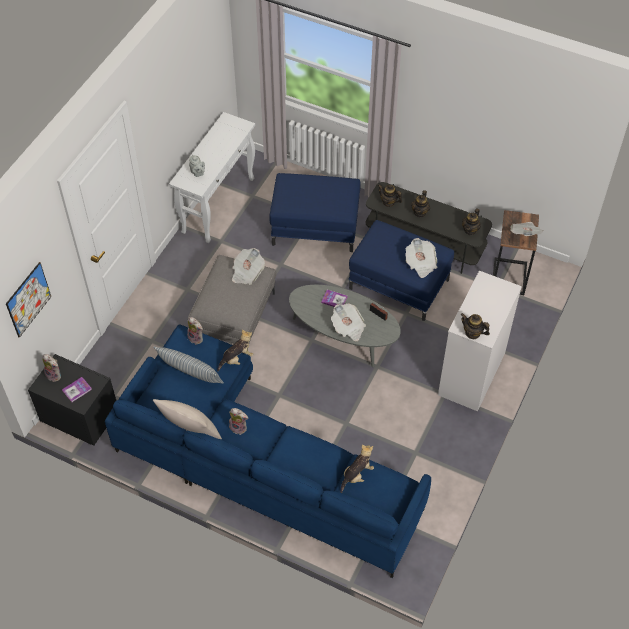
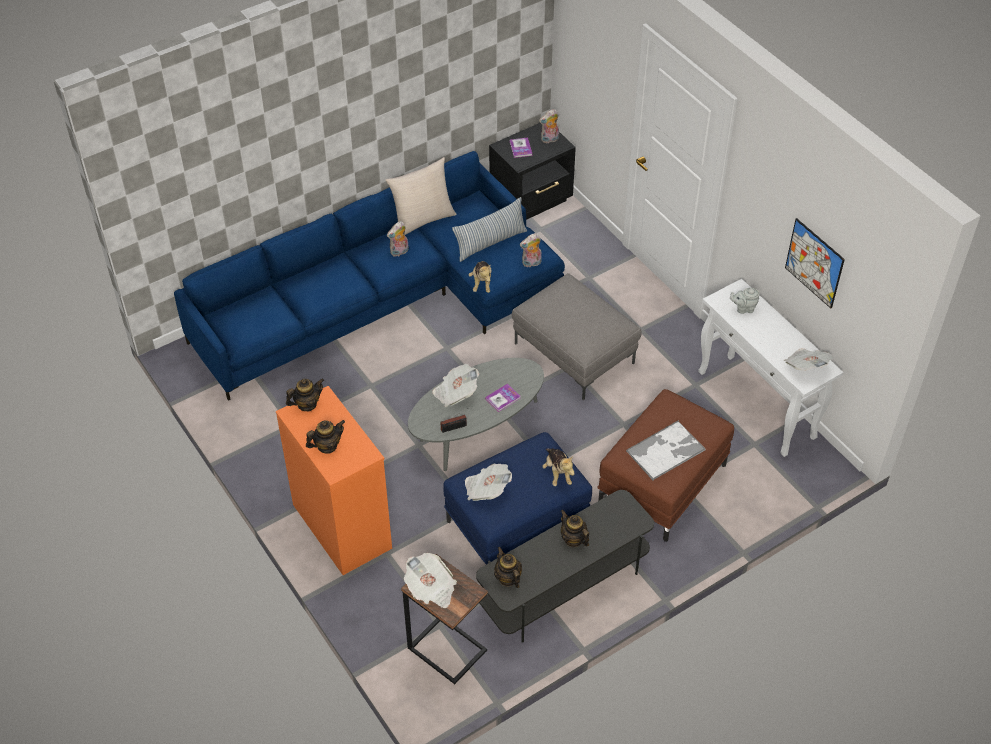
camera: 120 degrees right, 5 degrees down
(28, 299) = (581, 60): picture -> picture (814, 263)
(247, 273) = (588, 331): newspaper -> newspaper (806, 366)
(315, 227) = (663, 484): blue ottoman -> brown ottoman
(325, 192) = (666, 450): none -> tray
(357, 475) = (277, 314): plush toy -> plush toy (557, 473)
(388, 202) = (612, 515): teapot -> teapot (327, 446)
(471, 374) = (341, 525): white dresser -> orange dresser

